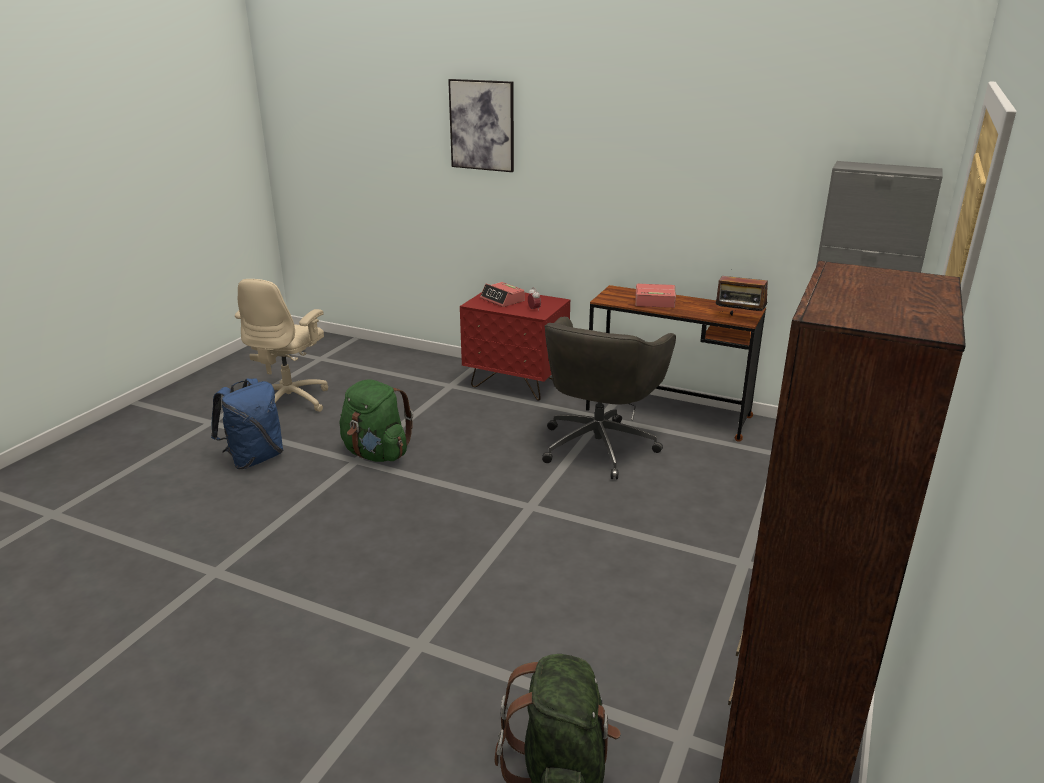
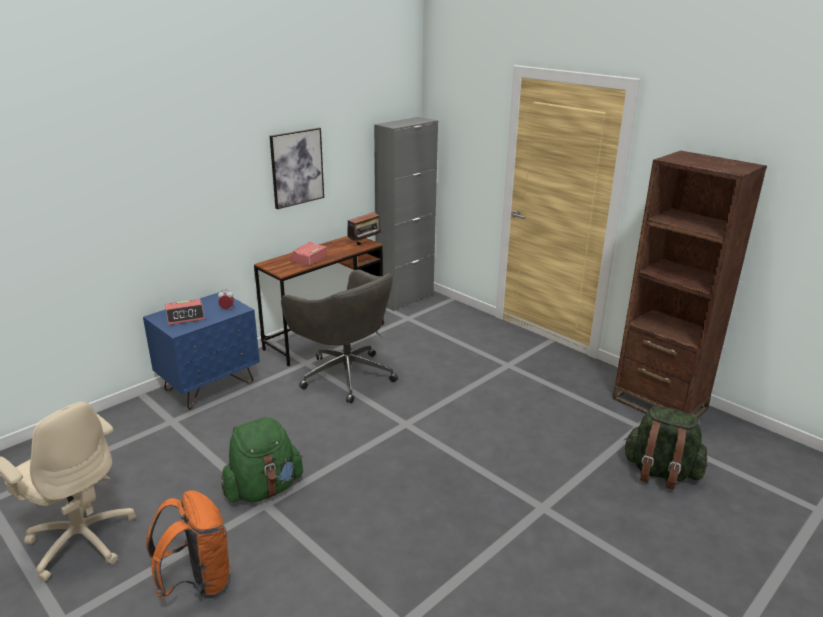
camera: 70 degrees left, 0 degrees up
(254, 459) = (198, 582): blue backpack -> orange backpack
(482, 125) = (105, 160): picture -> picture (297, 167)
(516, 384) = (210, 386): red nightstand -> blue nightstand

